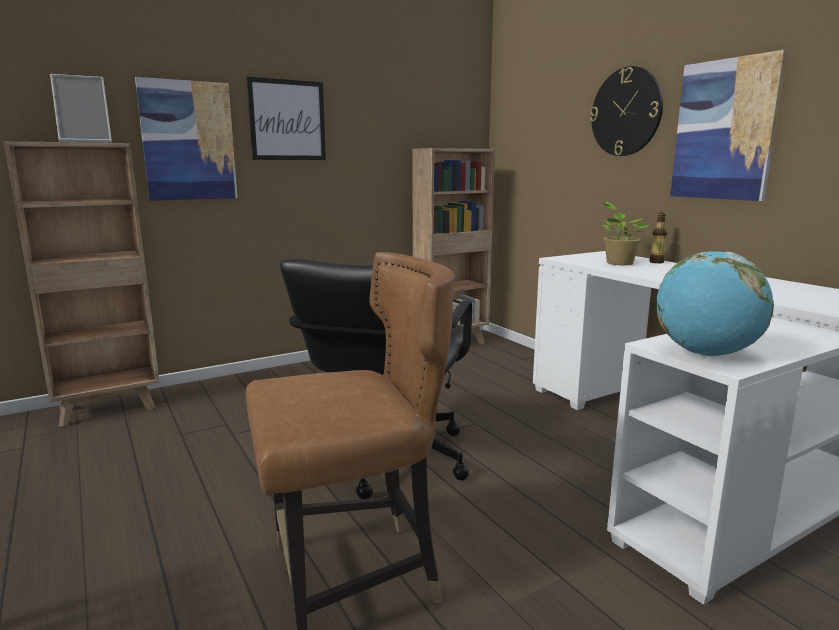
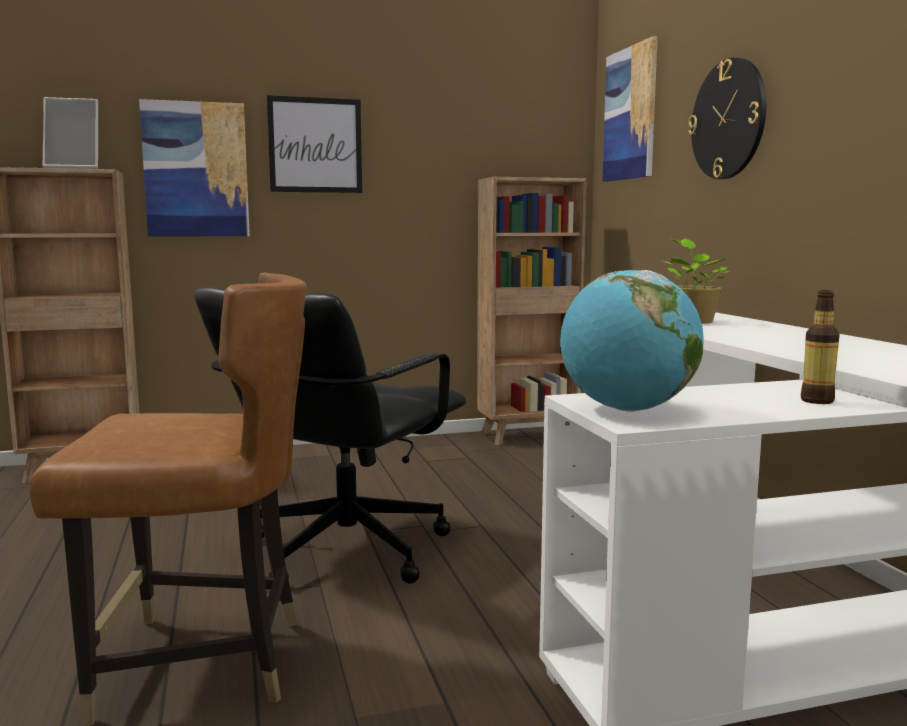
camera: 15 degrees right, 5 degrees down
(656, 262) = (752, 322): bottle -> bottle (817, 401)
(724, 130) = (832, 134): picture -> picture (630, 114)

